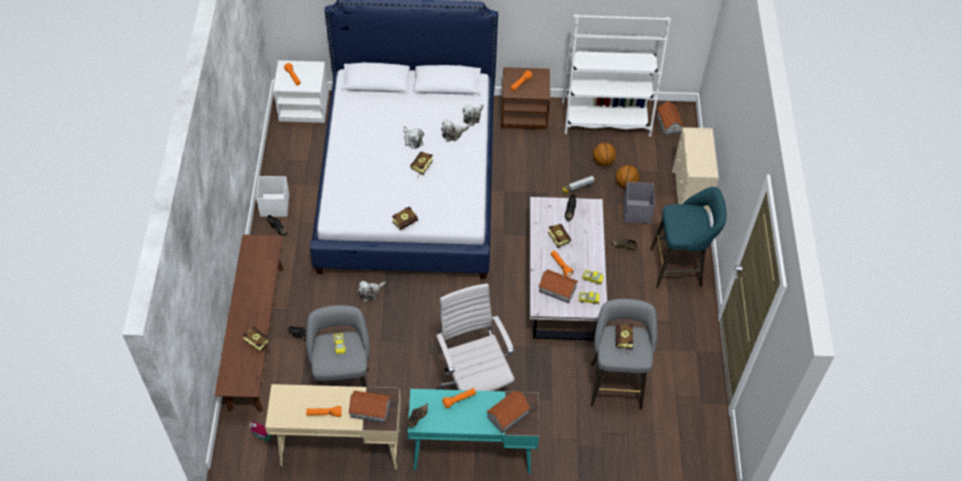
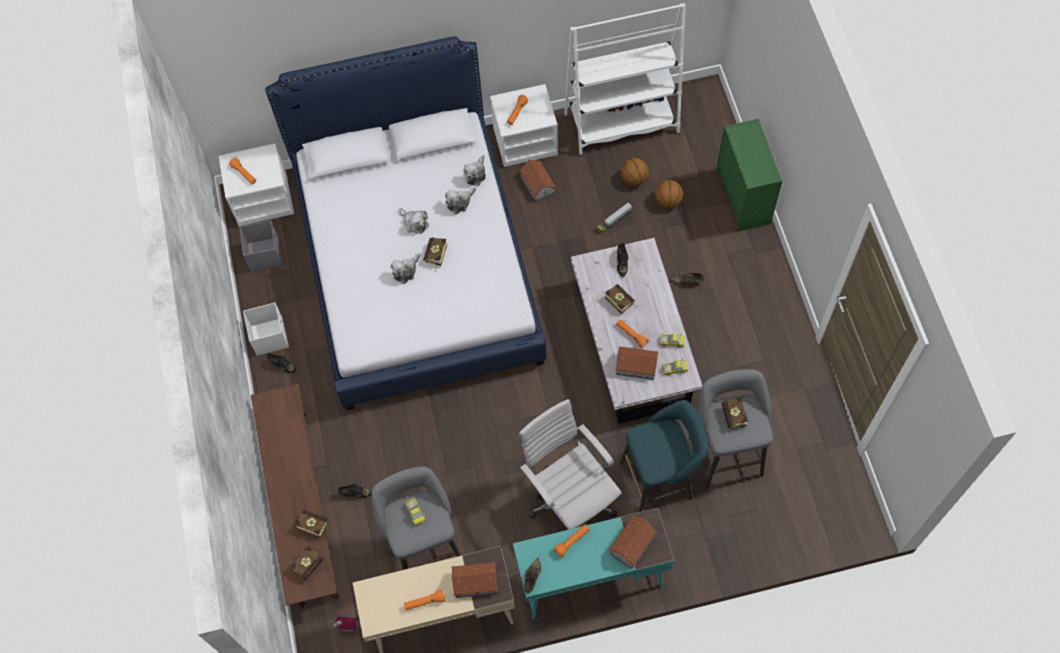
camera: 10 degrees left, 10 degrees up
(371, 293) = (417, 417): plush toy -> plush toy (406, 271)
(407, 222) = (441, 330): book -> book (311, 563)
(524, 113) = (525, 141): brown nightstand -> white nightstand
(637, 211) = (690, 232): grey storage box -> grey storage box (265, 254)
(669, 123) = (695, 109): toy house -> toy house (537, 184)
(679, 267) = (757, 290): turquoise stool -> turquoise stool (660, 479)
(688, 196) = (743, 198): beige dresser -> green dresser

